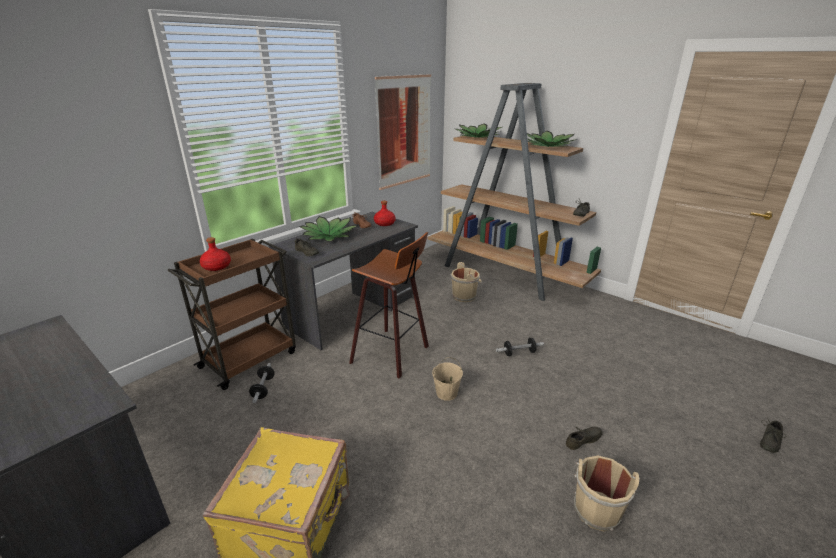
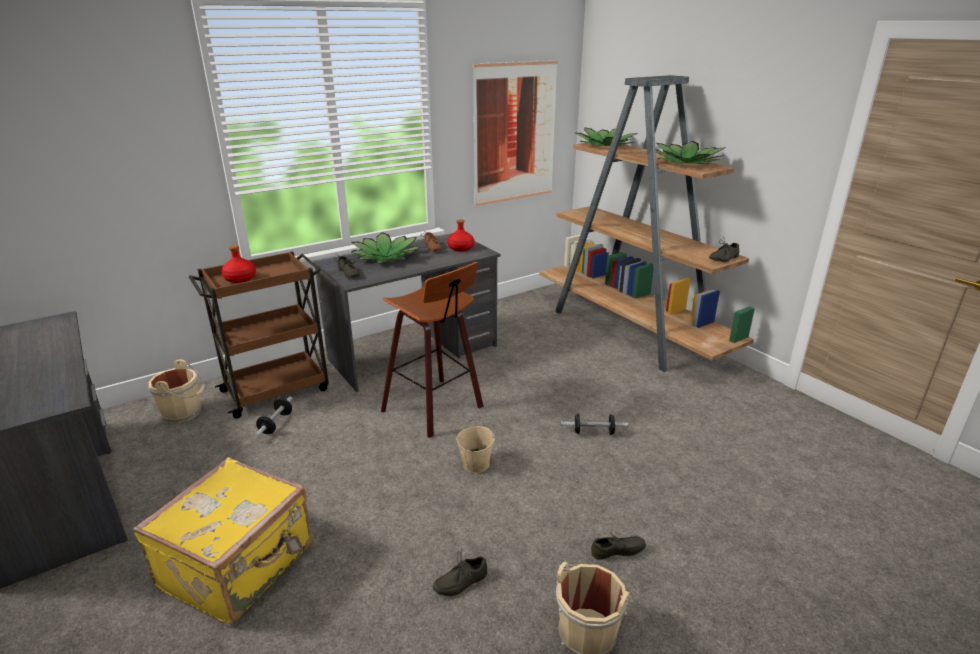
camera: 15 degrees right, 0 degrees up
(465, 296) = (562, 352): beige bucket -> beige bucket (184, 412)
(768, 441) = (887, 606): grey shoe -> grey shoe (459, 581)

